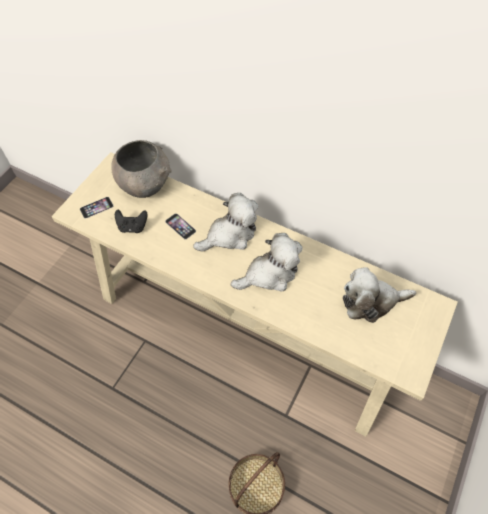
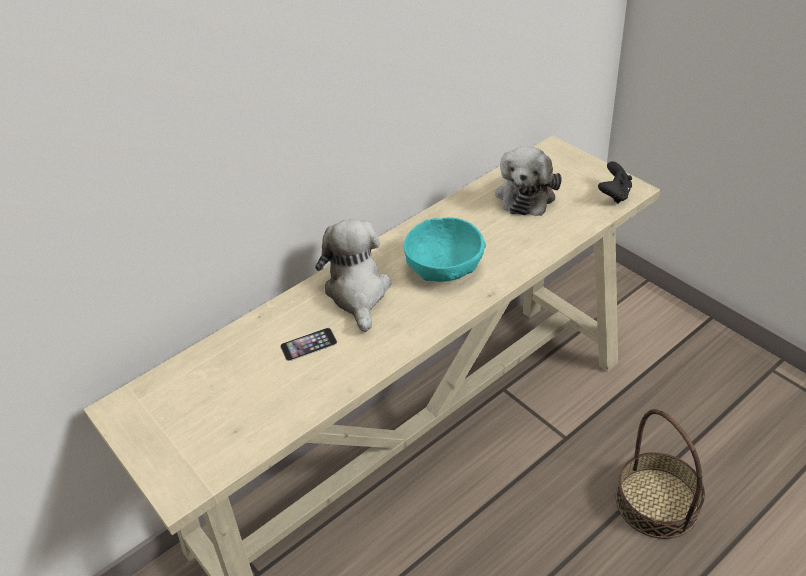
camera: 65 degrees left, 15 degrees down
(96, 207) = (197, 449): phone -> none
(132, 227) = (272, 404): black game controller -> black game controller (614, 194)
(145, 185) = (197, 373): grey bowl -> none
(269, 274) = (444, 268): plush toy -> turquoise bowl

